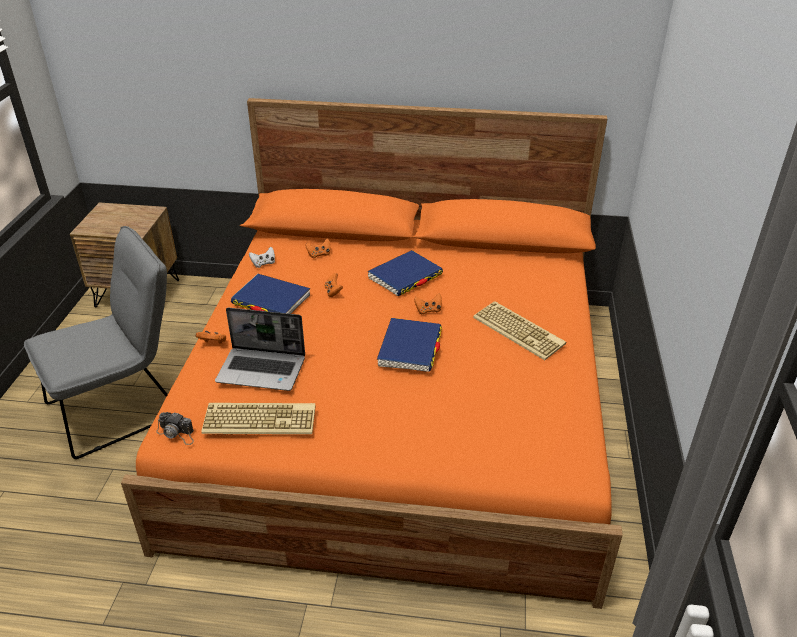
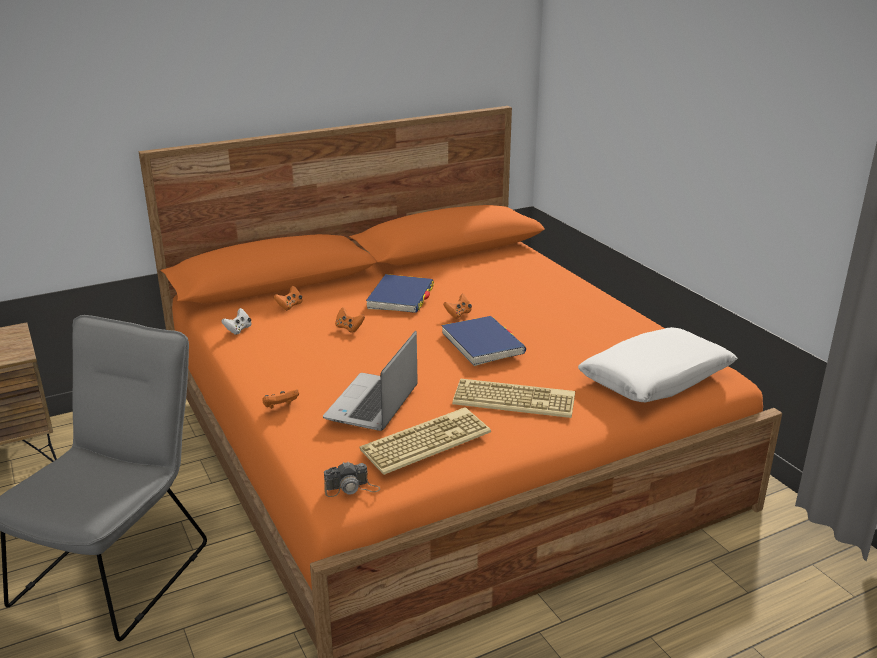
camera: 35 degrees left, 10 degrees down
(262, 370) = (373, 404): laptop -> laptop turned 135 degrees clockwise
(271, 300) = (292, 354): blue book -> none
(511, 446) = (656, 378): none -> white pillow
(520, 331) = (554, 304): keyboard -> keyboard (515, 399)

